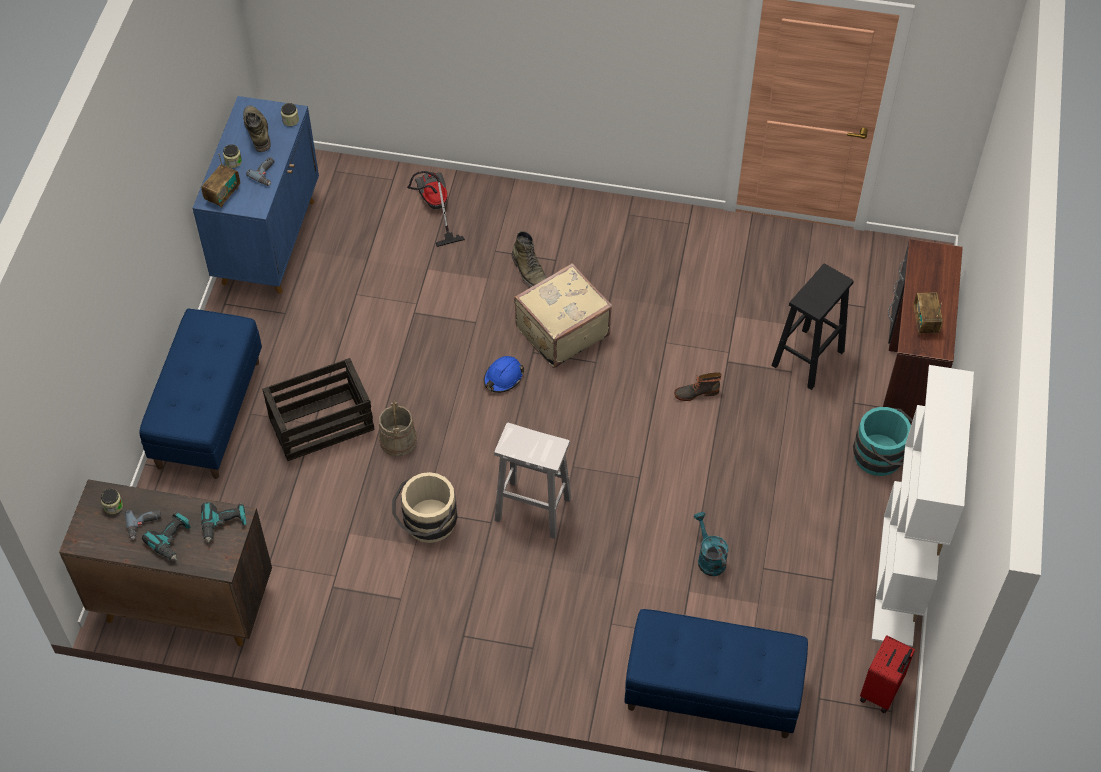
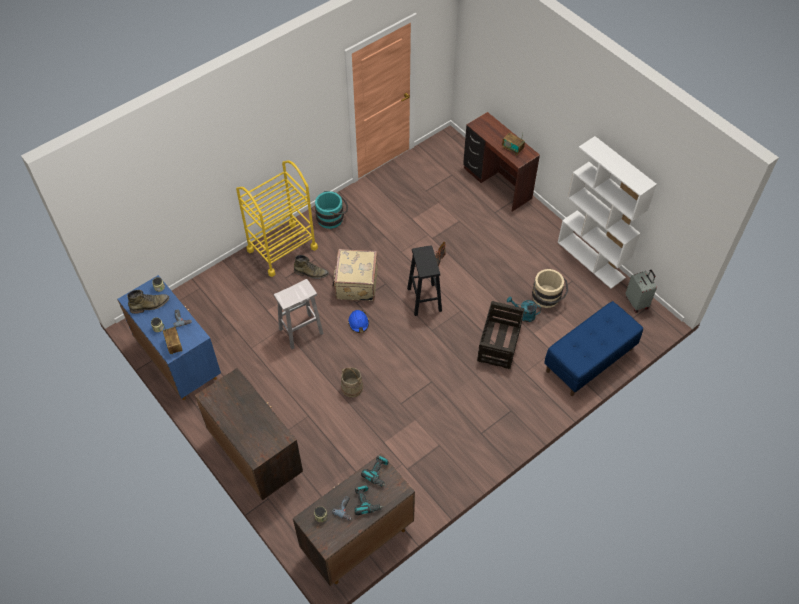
camera: 50 degrees left, 0 degrees up
(208, 413) = (256, 457): blue bench -> brown cabinet
(257, 131) = (150, 305): green boot -> green boot turned 135 degrees clockwise
(321, 425) = (311, 413): crate -> crate (499, 343)
(427, 525) = (409, 407): beige bucket -> beige bucket (547, 299)
(434, 208) = (234, 283): vacuum cleaner -> none
(531, 509) = (439, 361): white stool -> white stool (300, 332)
(536, 215) = (282, 249): none -> yellow cart
(808, 357) = (458, 210): black stool -> black stool (424, 299)
(882, 691) = (637, 302): red suitcase -> grey suitcase
(883, 457) = (530, 222): turquoise bucket -> turquoise bucket (332, 218)

